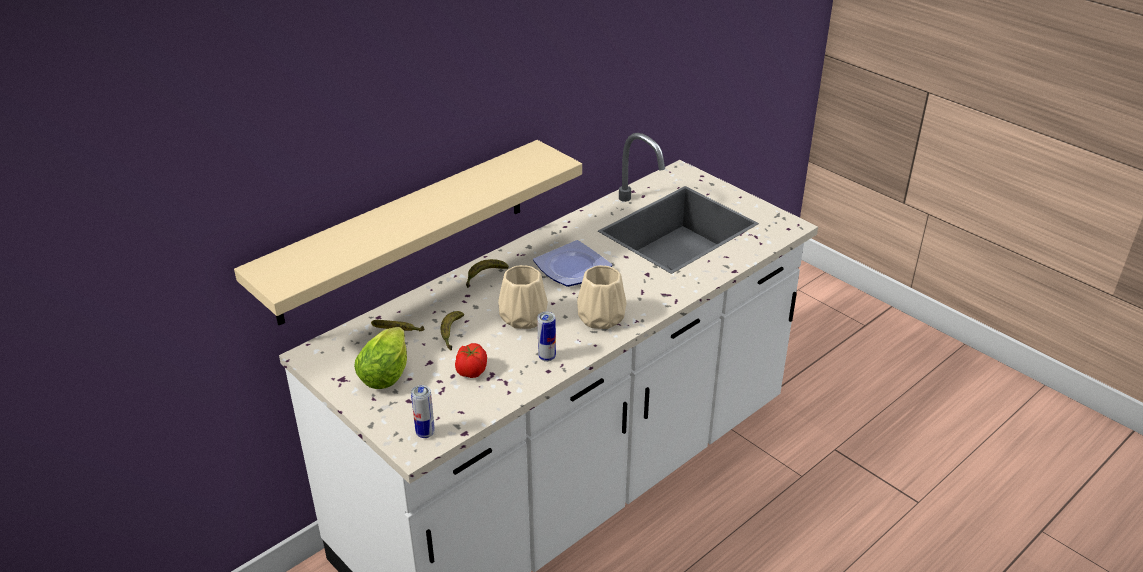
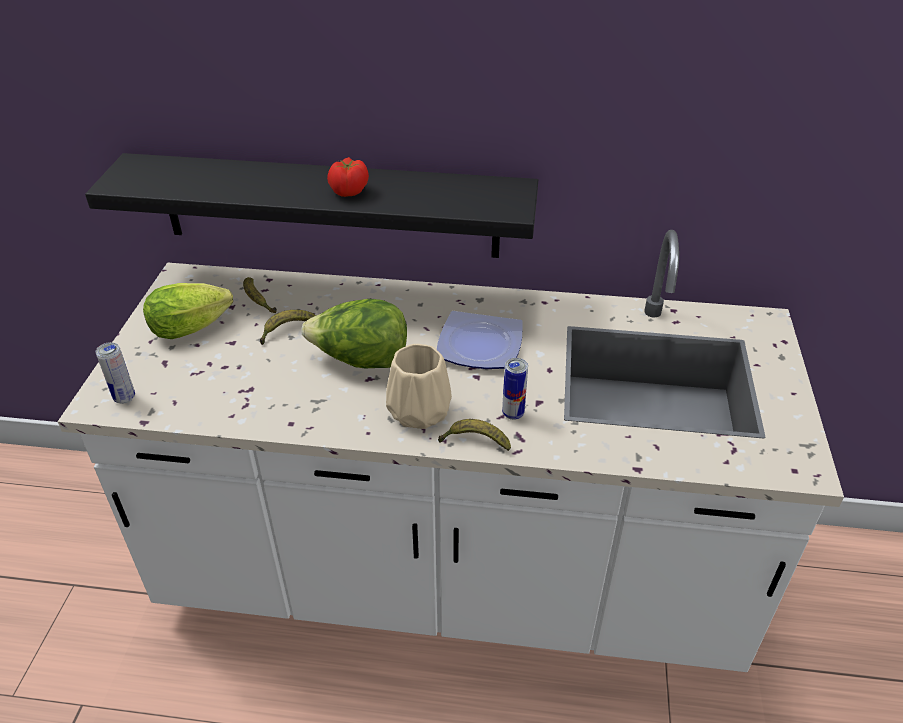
camera: 50 degrees right, 5 degrees up
(403, 231) = (329, 206): beige shelf -> black shelf
(471, 371) = (241, 374): tomato -> tomato (349, 192)
(484, 276) = (397, 301): banana -> banana (475, 442)
(525, 318) = (360, 360): beige vase -> lettuce
(547, 357) = (312, 410): can -> can (513, 413)

